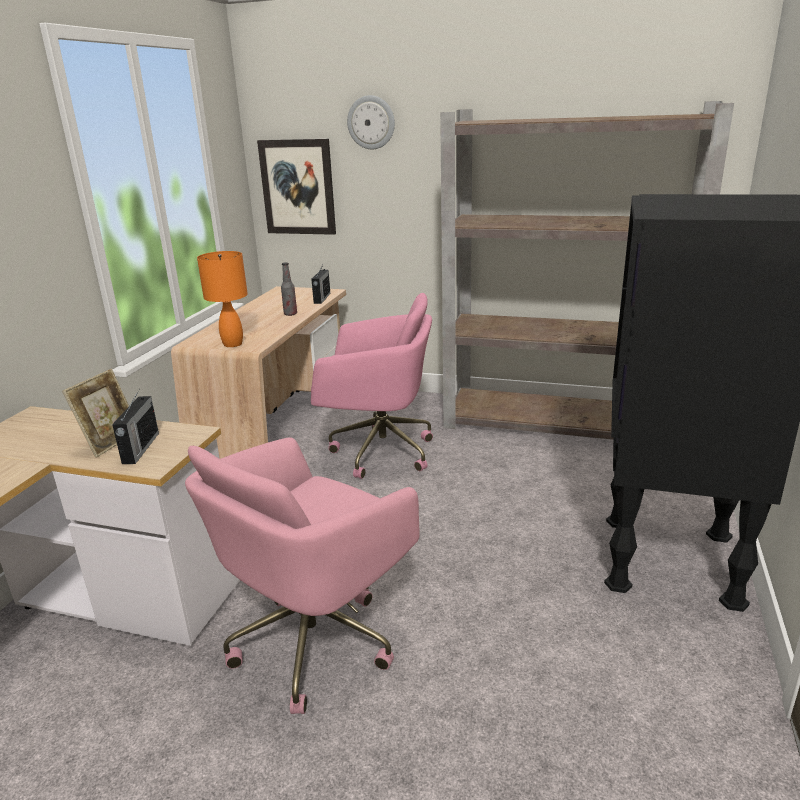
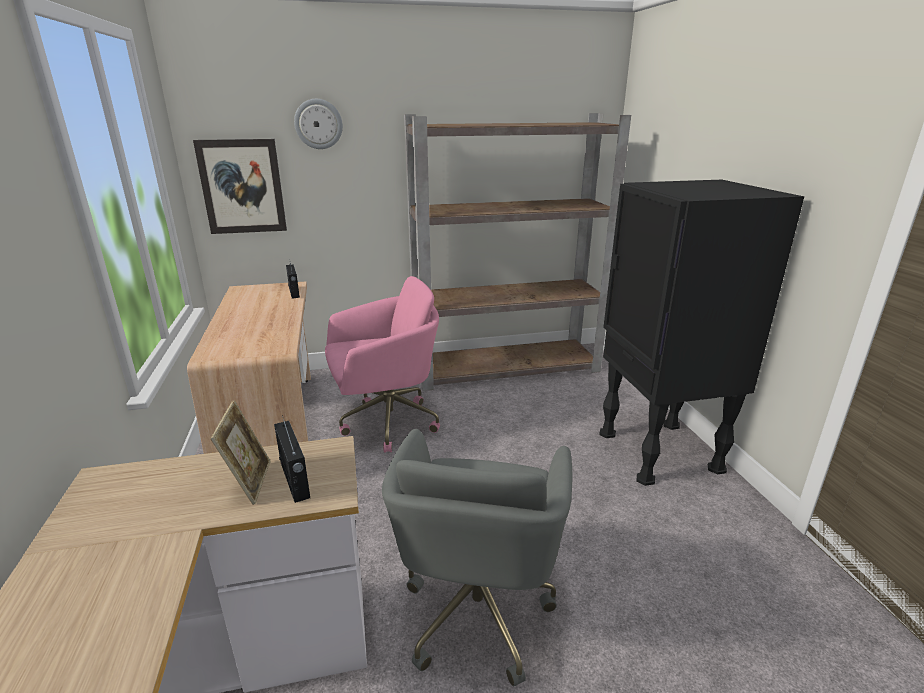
camera: 30 degrees left, 0 degrees up
(232, 344) = (255, 350): orange table lamp -> none
(290, 314) = (280, 311): bottle -> none
(319, 640) = (478, 609): pink office chair -> grey office chair

